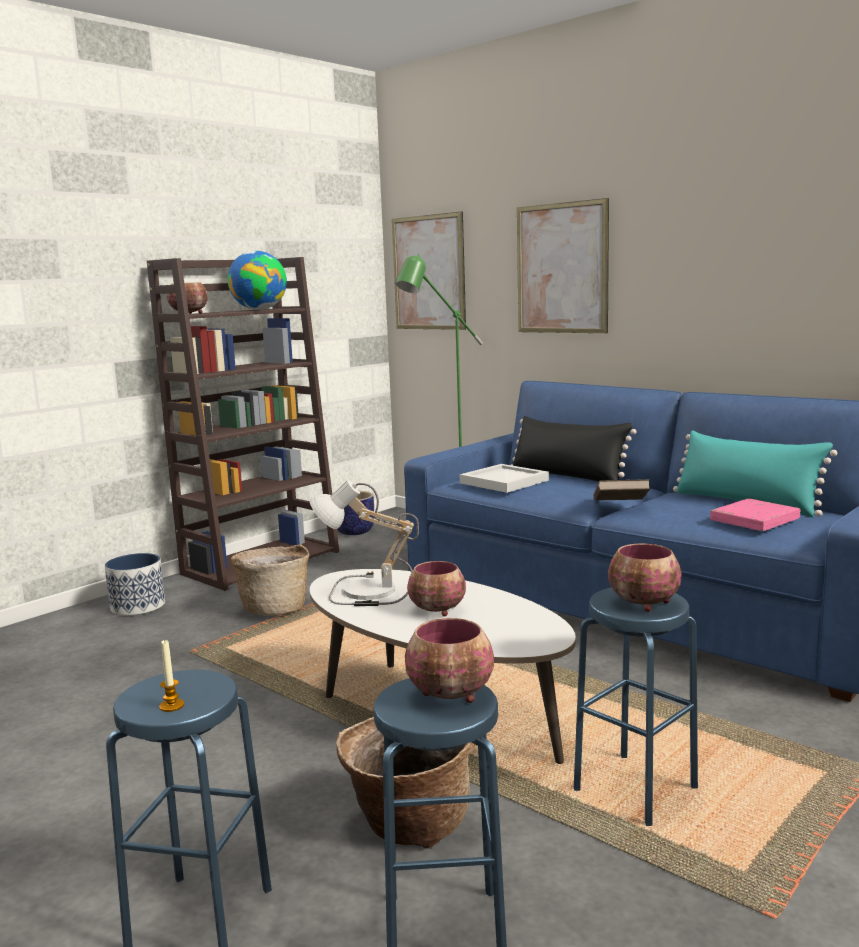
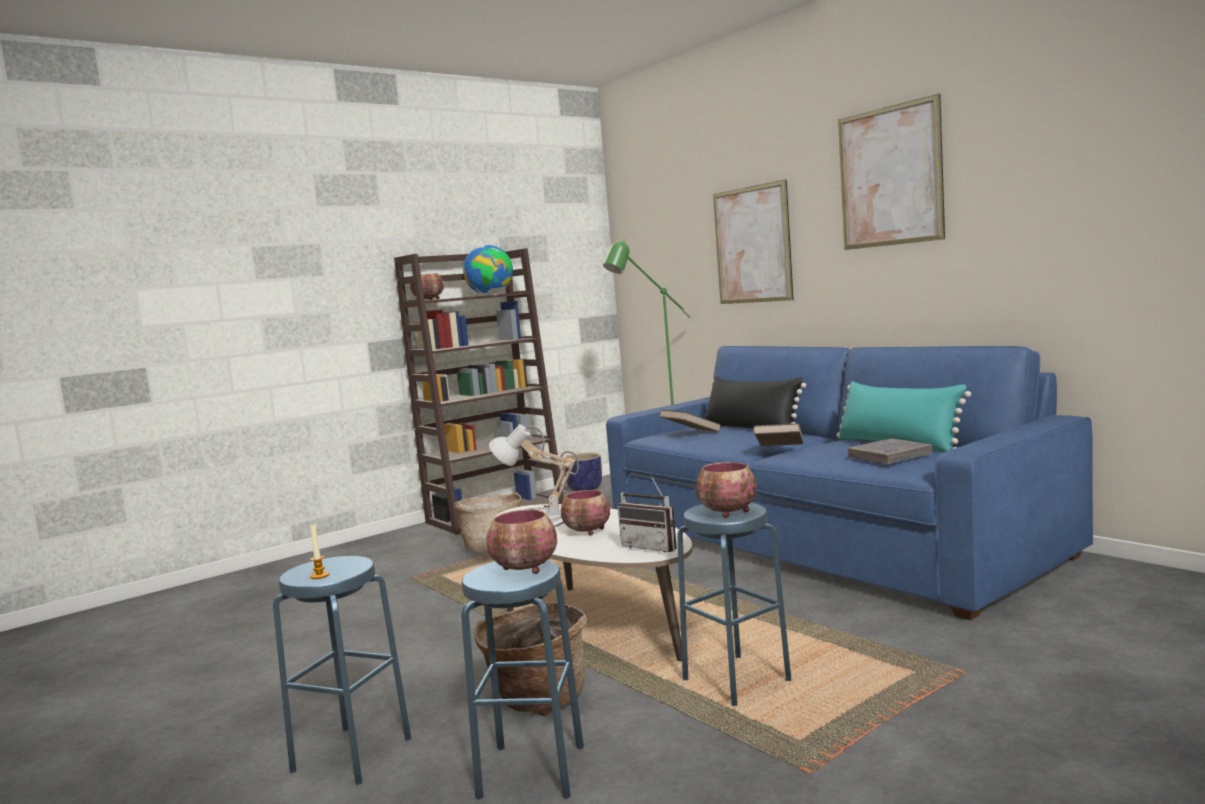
camera: 10 degrees right, 5 degrees down
(138, 606) = (384, 546): planter -> none
(428, 273) = (646, 257): picture -> picture (890, 176)
(505, 481) = (690, 434): white tray -> brown book
(530, 633) = (653, 546): none -> radio
(755, 520) = (890, 456): pink book -> grey book

